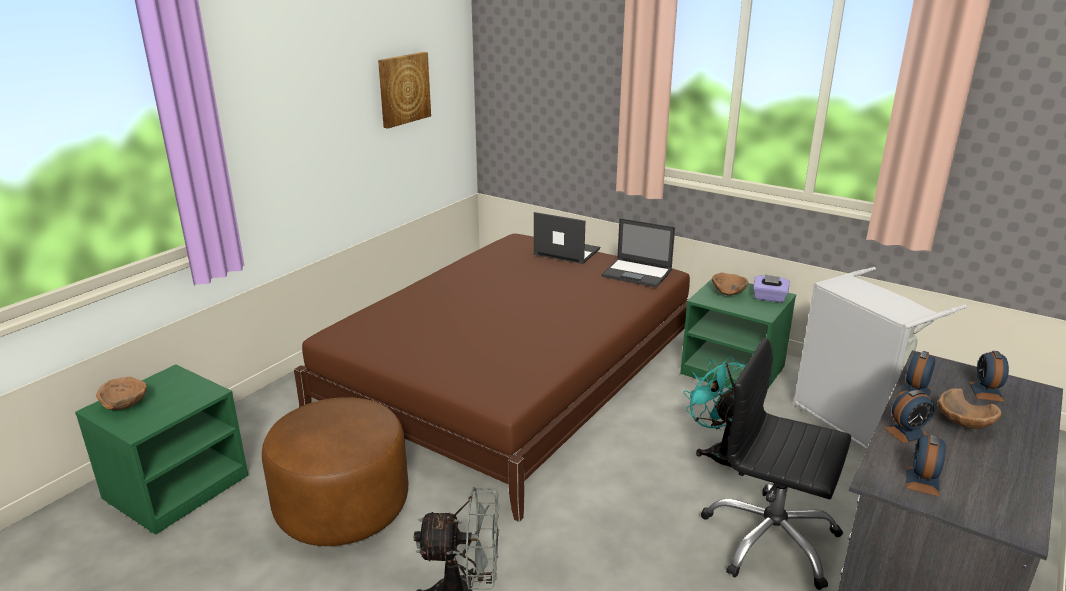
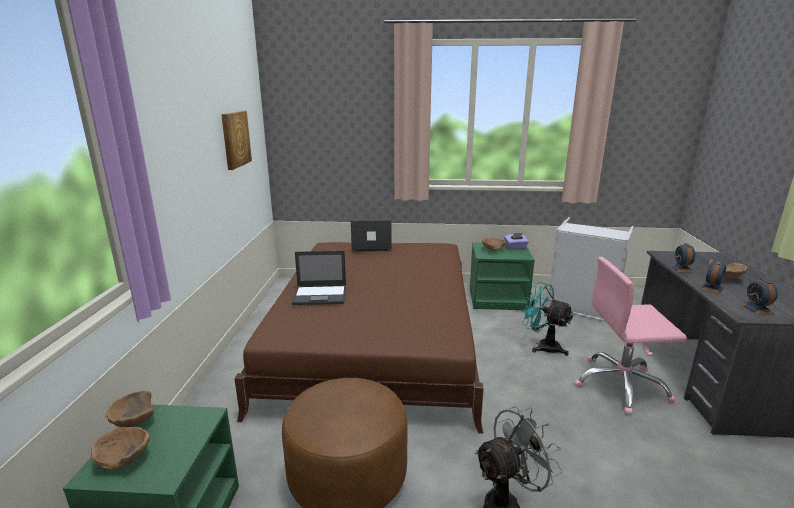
camera: 30 degrees left, 5 degrees down
(158, 378) = (133, 422): none -> brown bowl
(637, 273) = (432, 249): laptop -> laptop (321, 295)
(770, 540) = (621, 386): black office chair -> pink office chair
(986, 391) = (705, 261): alarm clock -> none

